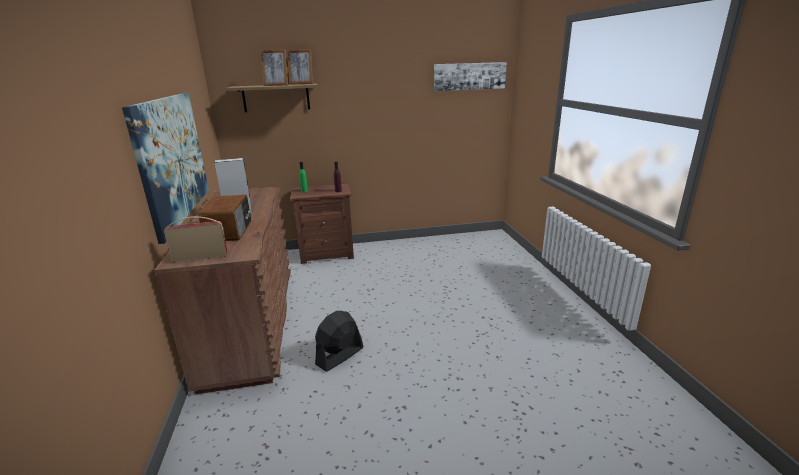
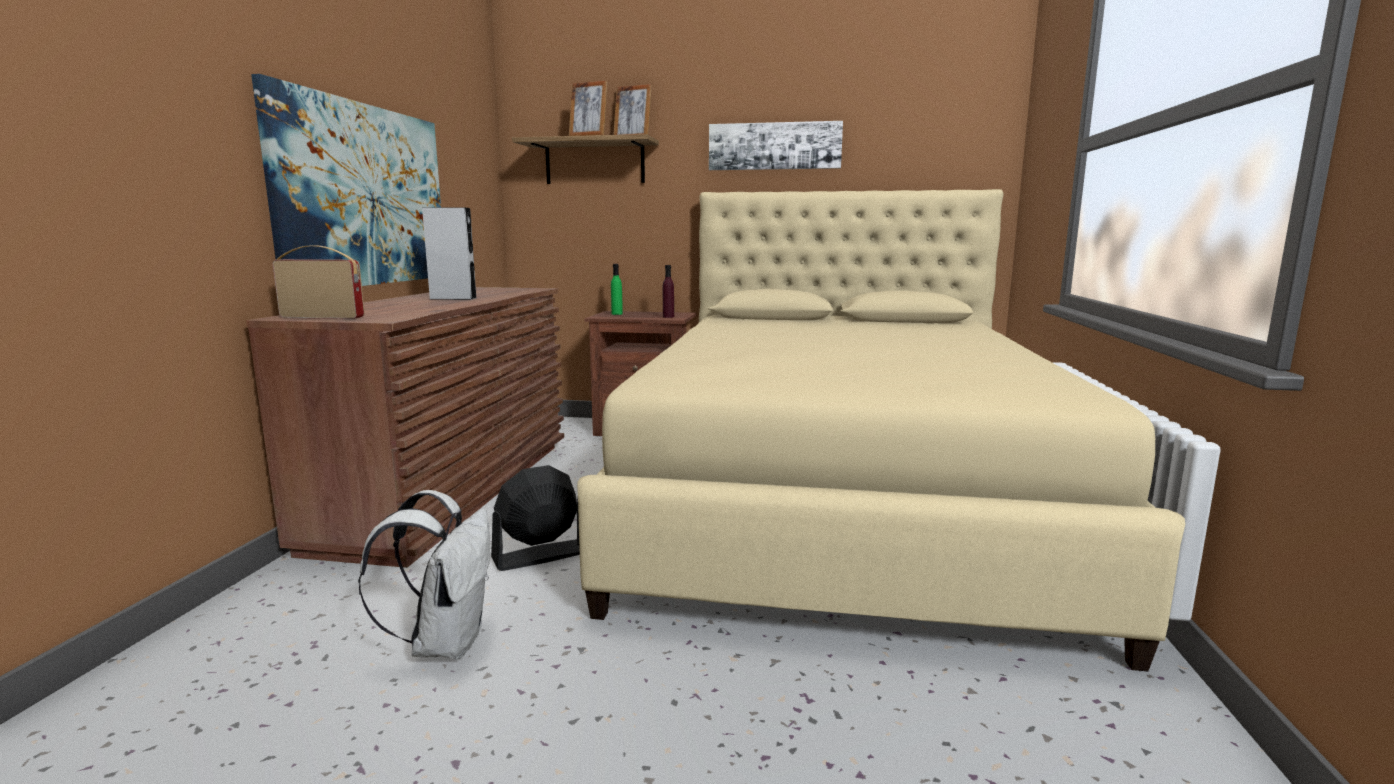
camera: 20 degrees right, 10 degrees down
(230, 231) = (409, 306): radio -> none
(335, 423) = (446, 642): none -> white backpack
(459, 285) = (841, 499): none -> beige bed
(469, 76) = (931, 131): picture -> picture (774, 146)

